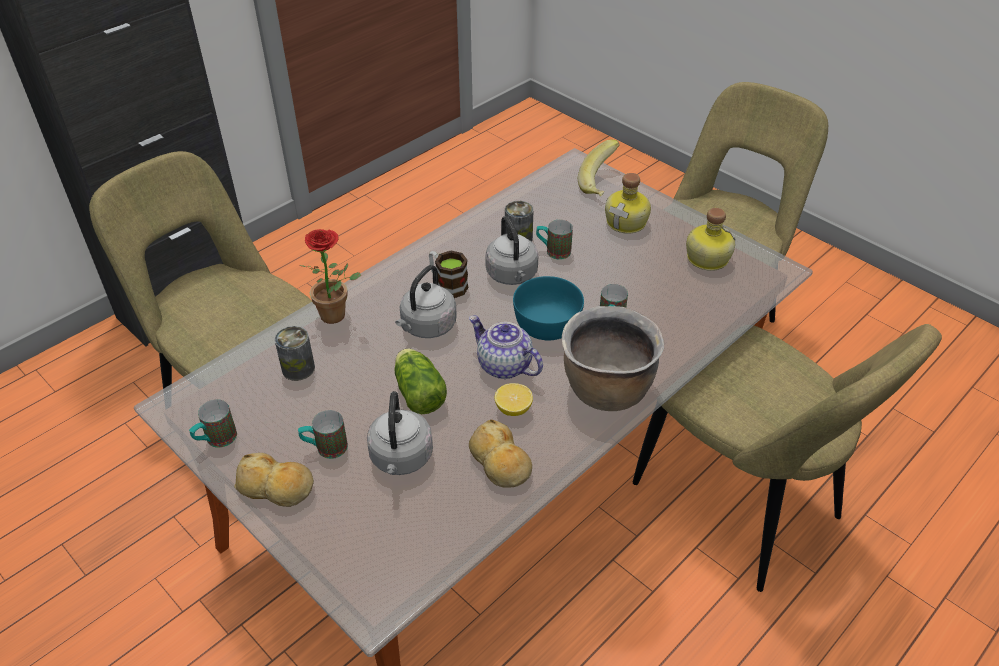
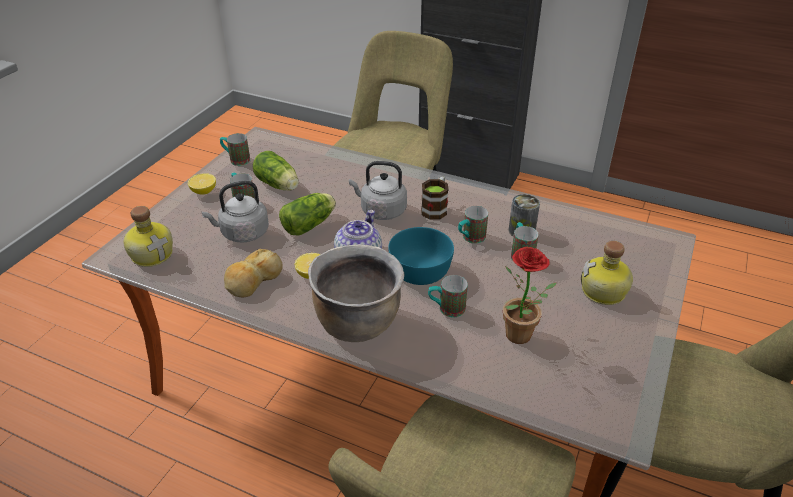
camera: 70 degrees right, 5 degrees down
(276, 487) = (204, 191): bread -> lemon
(298, 368) = (310, 170): can -> none
(314, 406) = (279, 185): none -> lettuce
(338, 315) = (370, 170): potted plant -> potted plant (520, 339)
(512, 276) = (470, 238): grey kettle -> mug
(601, 184) = (651, 263): banana -> none
(706, 258) = (593, 361): bottle -> bottle (152, 254)

